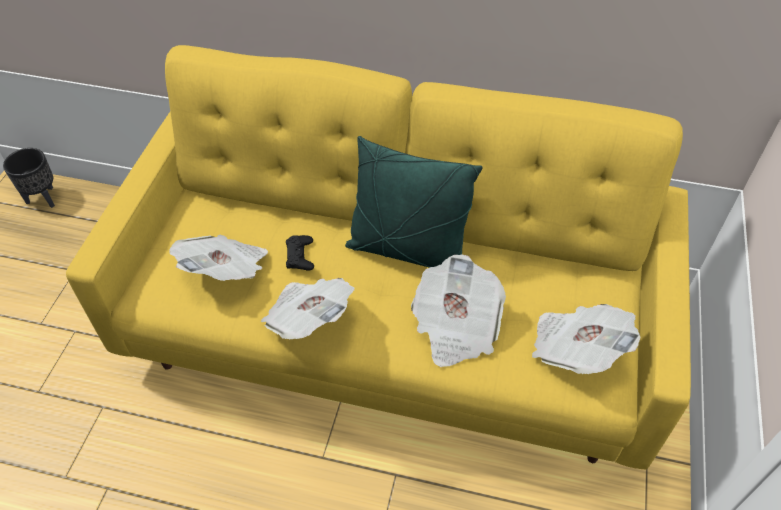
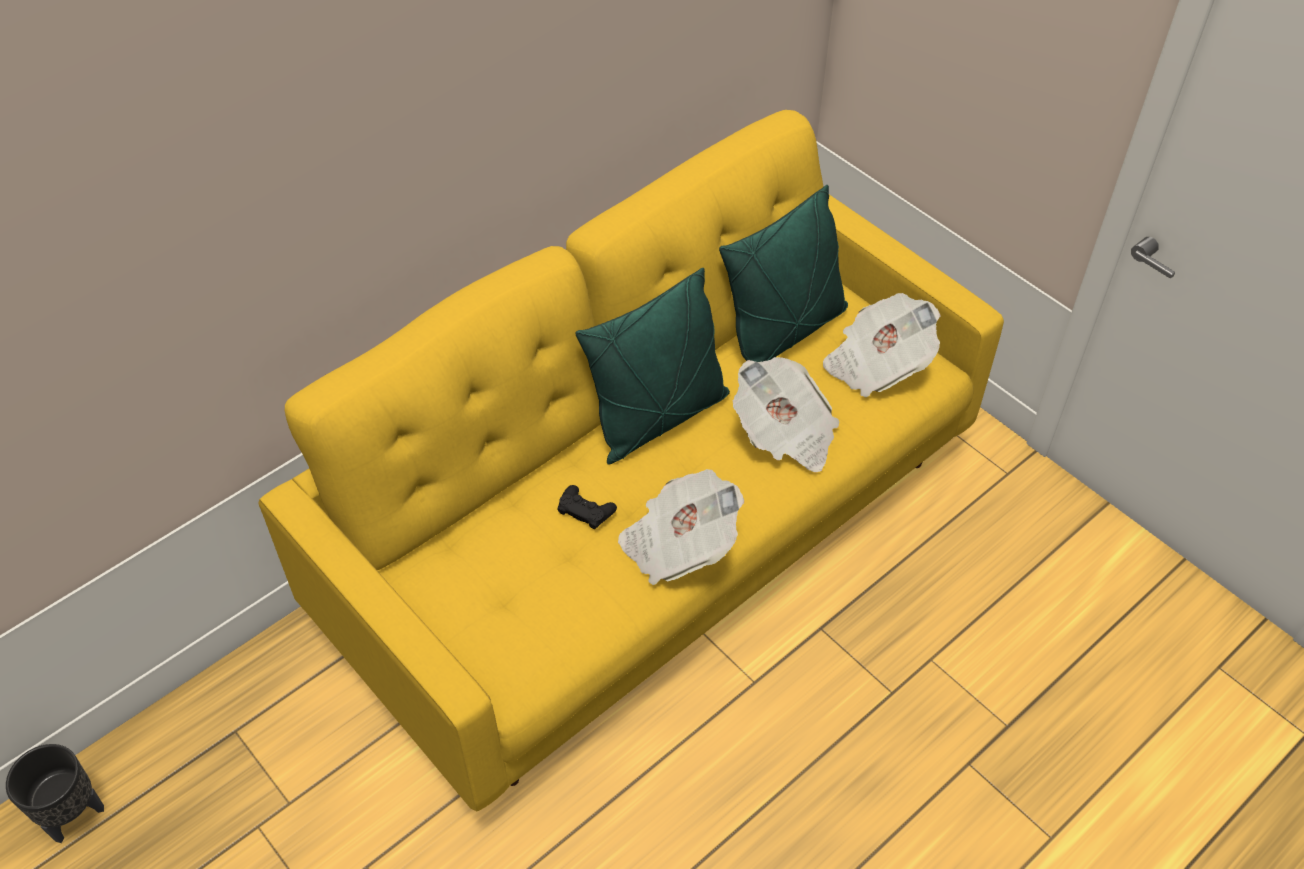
camera: 55 degrees left, 0 degrees up
(226, 271) = (548, 587): newspaper -> none
(550, 277) = (784, 332): none -> green pillow

